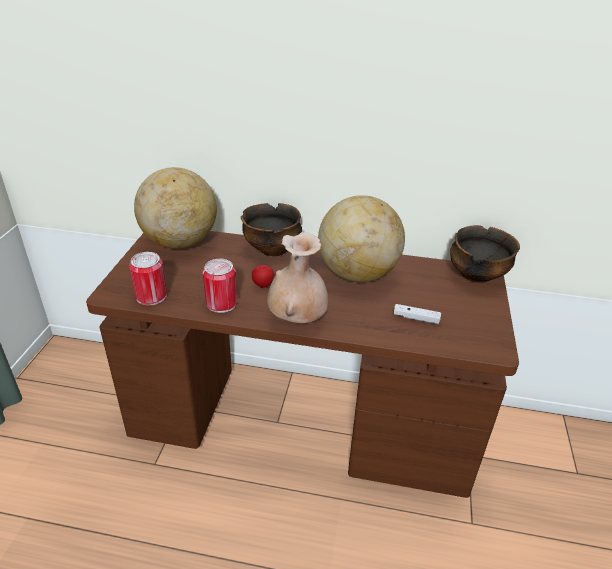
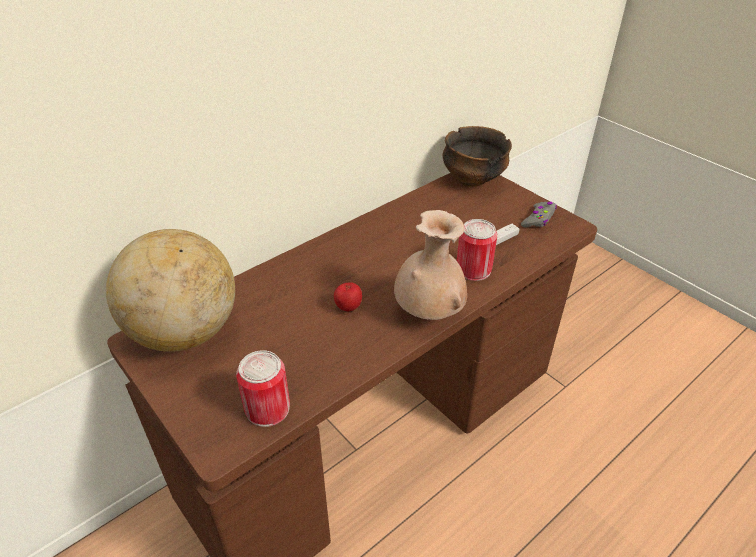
camera: 50 degrees left, 5 degrees up
(221, 303) = (346, 354): can -> can (473, 269)
(272, 249) = (292, 268): bowl -> none
(357, 274) = (399, 238): globe -> none
(477, 328) = (538, 219): none -> grey game controller

